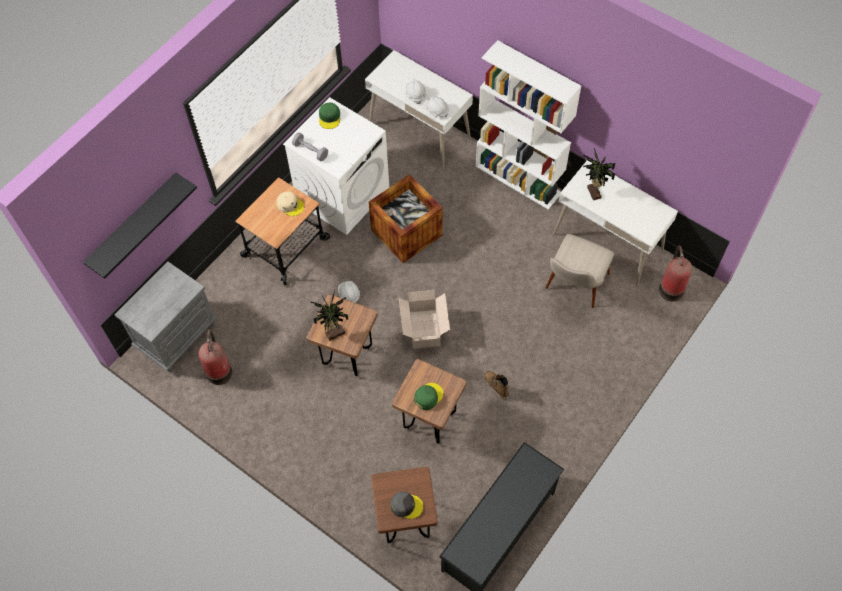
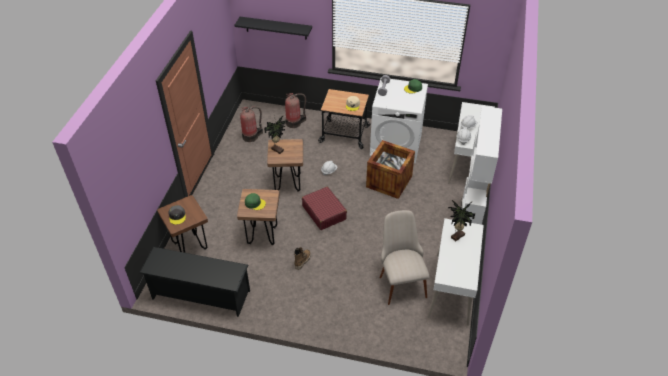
camera: 65 degrees right, 15 degrees down
(177, 335) = (264, 114): grey nightstand -> none
(424, 330) = (324, 212): cardboard box -> red suitcase
(573, 289) = (400, 280): beige chair -> beige chair turned 75 degrees clockwise
(670, 288) = (438, 340): fire extinguisher -> fire extinguisher (294, 122)

